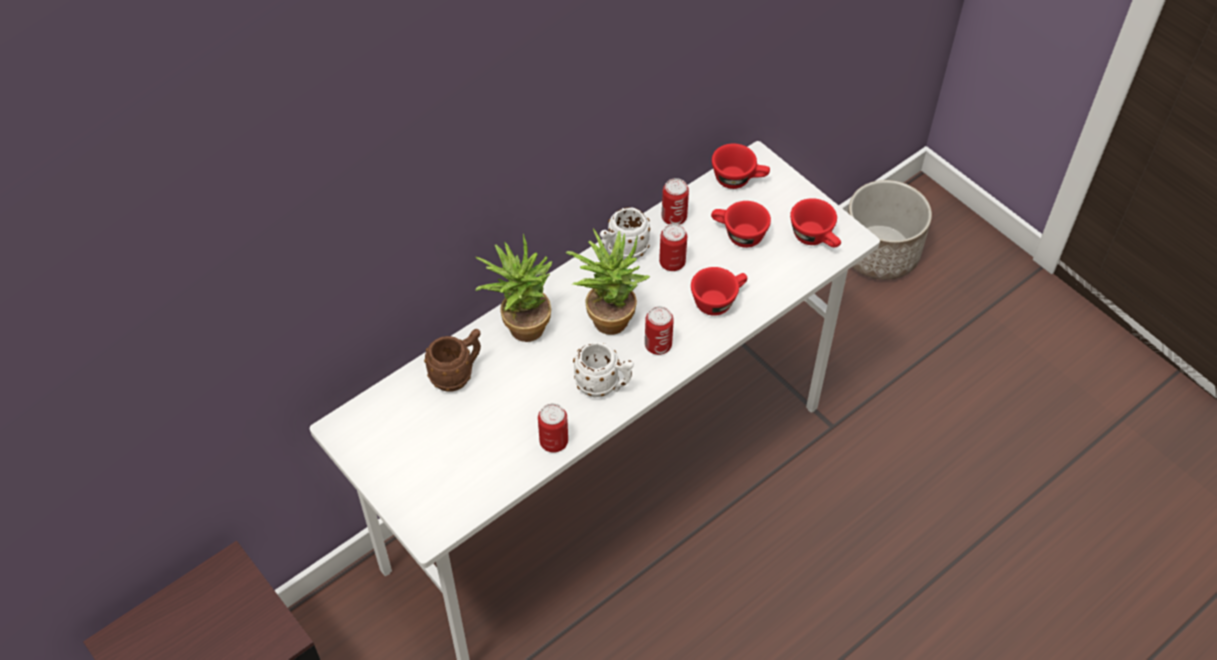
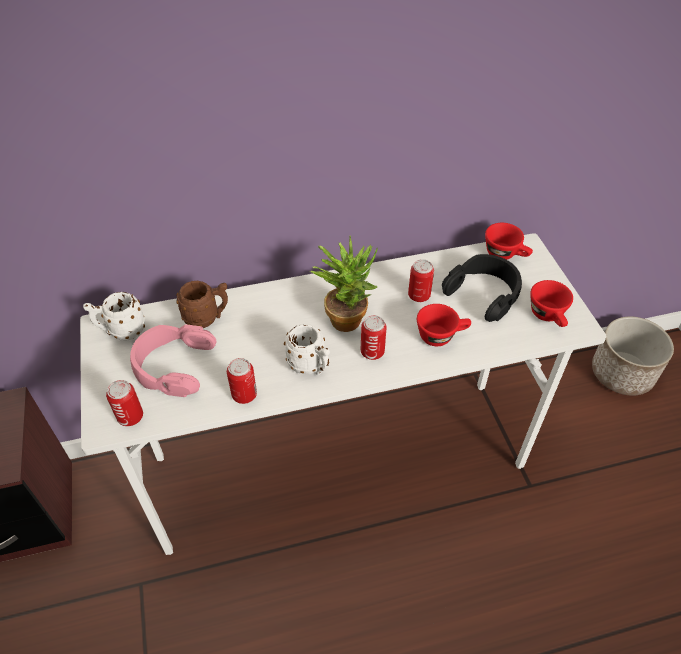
camera: 25 degrees right, 5 degrees down
(456, 441) = (173, 366): none -> pink headphones
(520, 325) = (275, 300): potted plant -> none
(622, 252) = (384, 276): white mug -> white mug (121, 331)
(674, 218) = (438, 265): can -> can (130, 417)
(738, 235) = (484, 293): red cup -> black headphones

